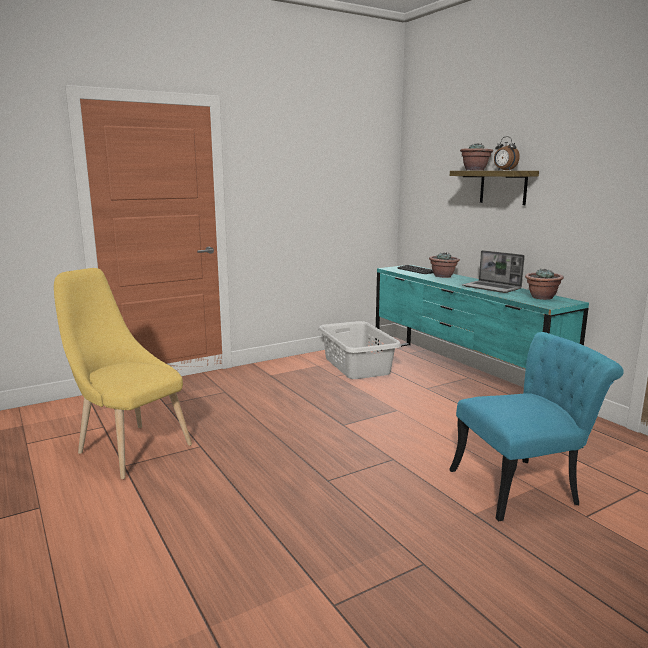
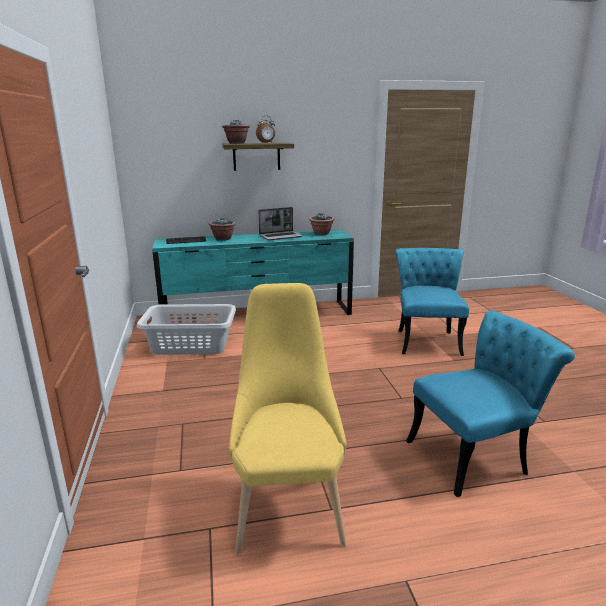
camera: 70 degrees left, 5 degrees up
(129, 448) = (288, 504): yellow chair -> yellow chair turned 120 degrees clockwise
(222, 539) = (476, 455): none -> turquoise chair

